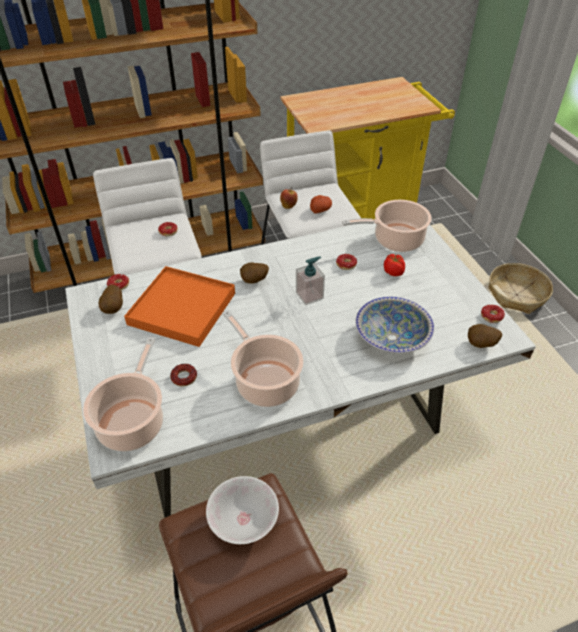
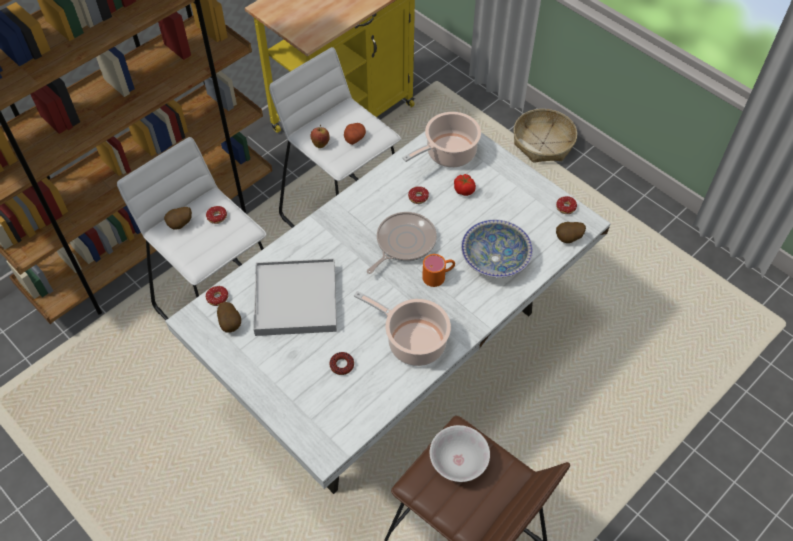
camera: 25 degrees left, 10 degrees up
(132, 421) = (324, 422): cooking pot -> none
(182, 308) = (296, 299): orange tray -> white tray
(254, 281) = (345, 246): potato -> potato (180, 225)
(309, 295) = (403, 243): soap dispenser -> frying pan
(326, 333) = (438, 275): none -> orange mug

